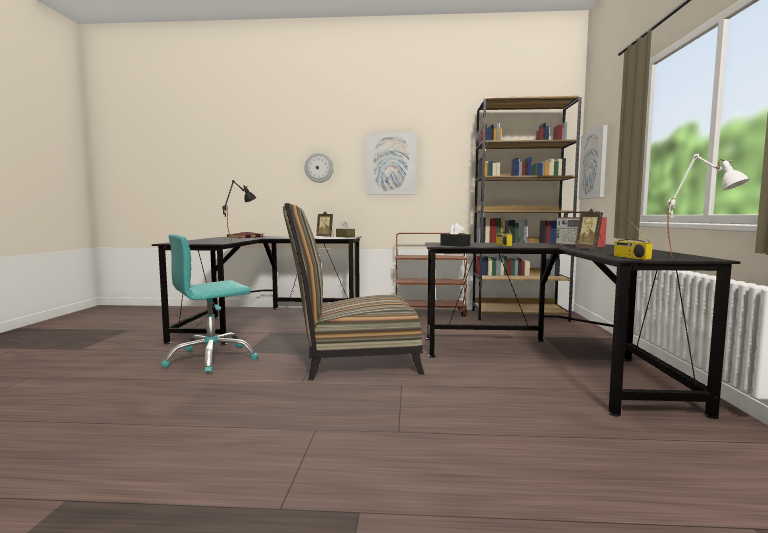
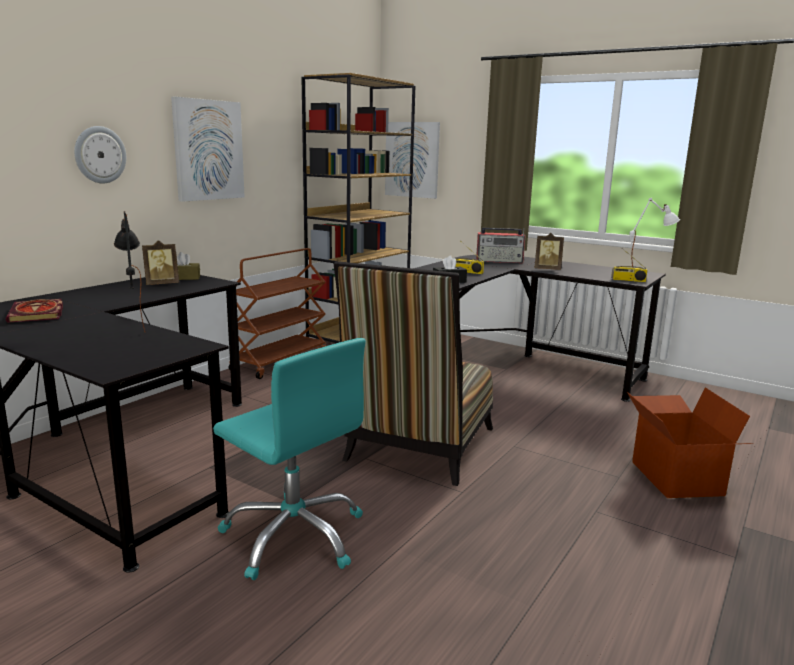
camera: 60 degrees left, 10 degrees up
(211, 359) = (294, 535): turquoise office chair -> turquoise office chair turned 45 degrees counterclockwise
(435, 460) = (674, 478): none -> cardboard box

